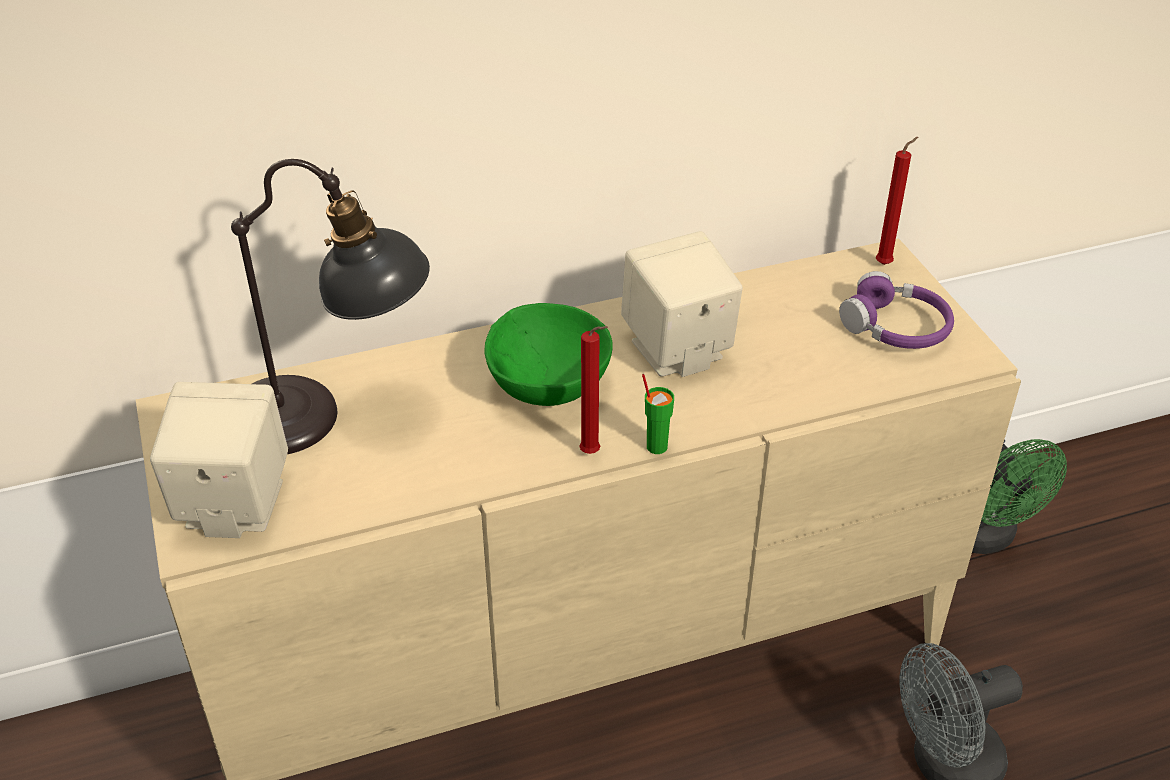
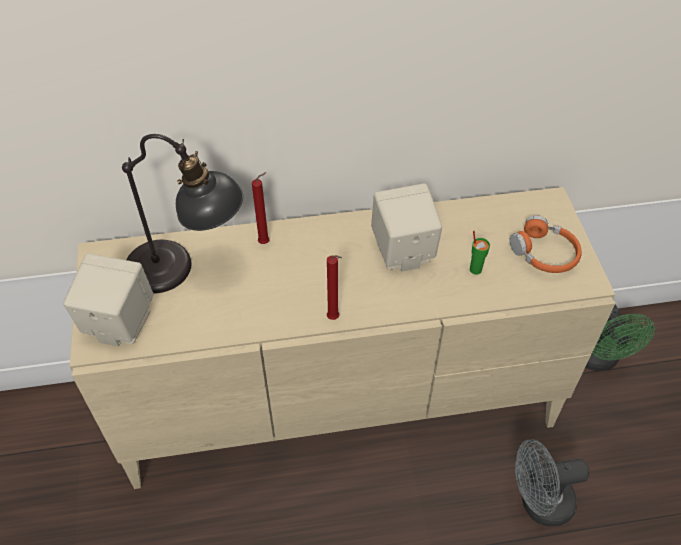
camera: 10 degrees right, 10 degrees up
(548, 387) = (318, 267): green bowl -> none
(656, 446) = (374, 319): green cup -> green cup (475, 269)
(886, 263) = (550, 205): red candle -> red candle (266, 242)
(896, 328) = (544, 253): purple headphones -> orange headphones

